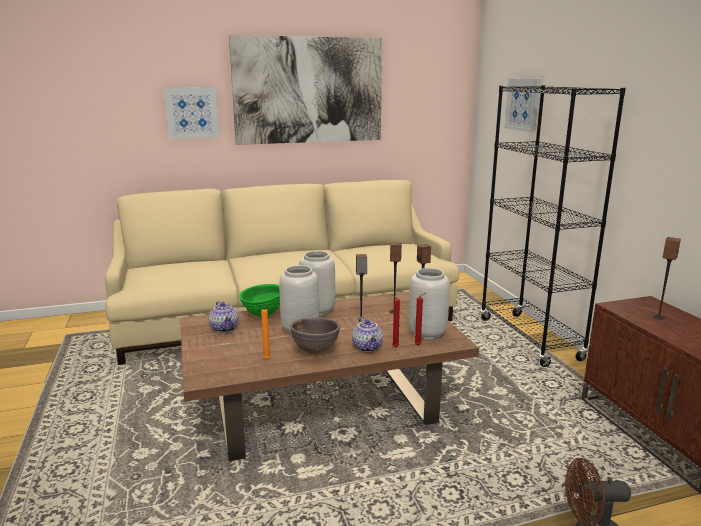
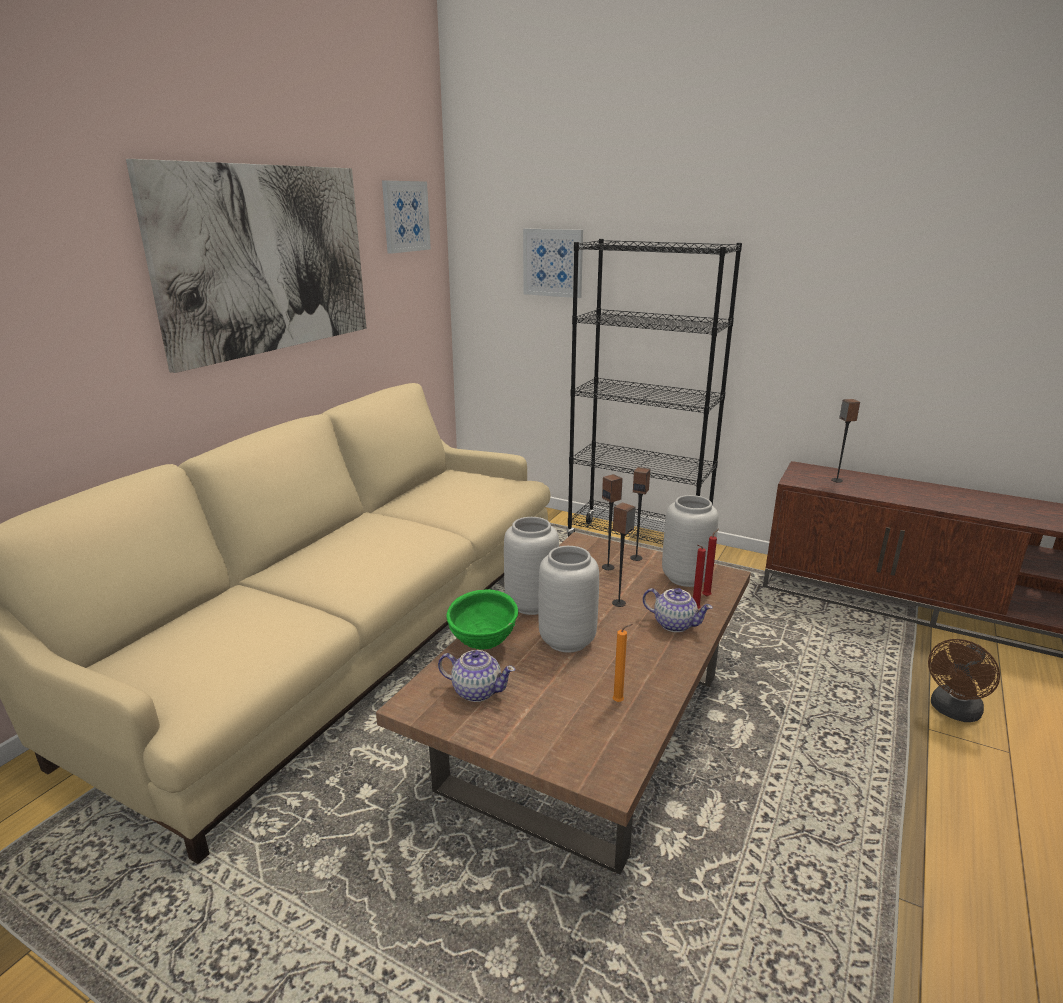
camera: 45 degrees left, 5 degrees up
(192, 113) = (80, 323): picture -> picture (405, 216)
(315, 351) = (641, 659): brown bowl -> none

